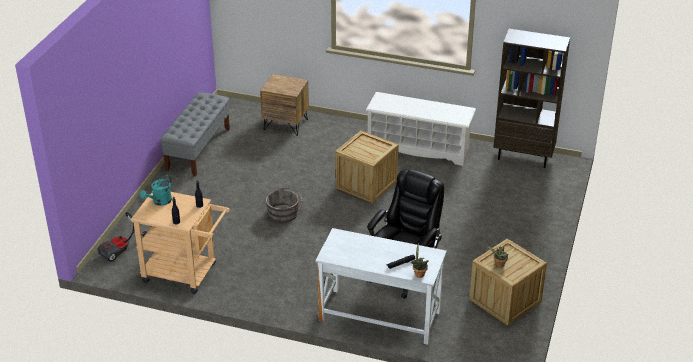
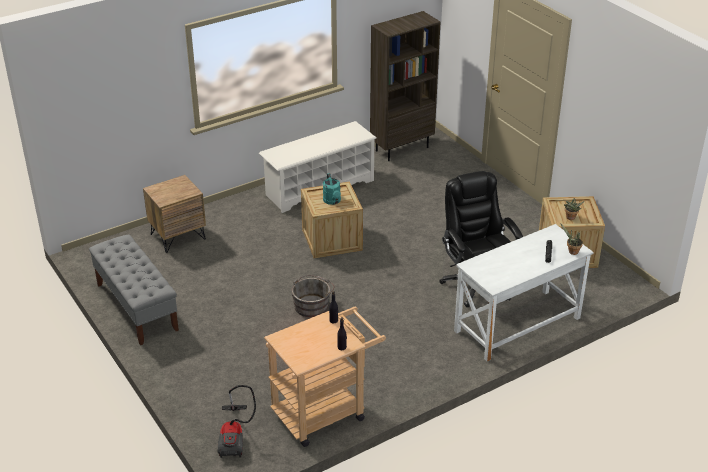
camera: 50 degrees left, 0 degrees up
(159, 202) = (294, 343): turquoise watering can -> turquoise watering can (332, 201)

